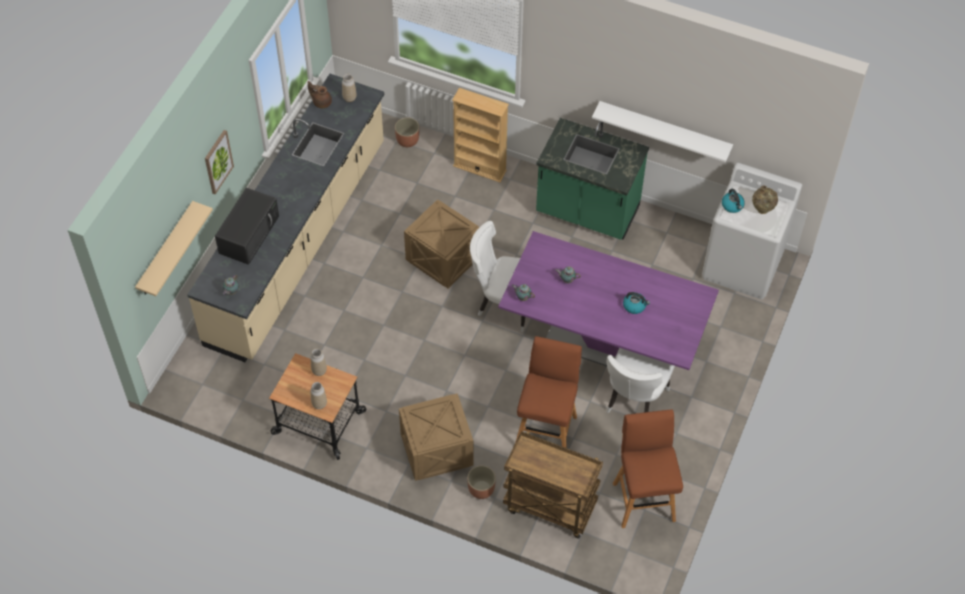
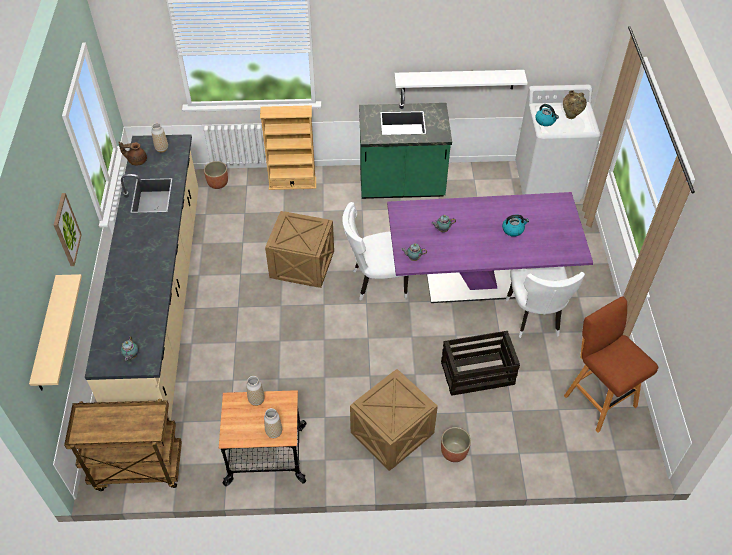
camera: 25 degrees left, 5 degrees down
(249, 233) = (123, 295): black microwave -> none
(546, 429) = (478, 373): brown stool -> crate
(549, 507) = (523, 442): brown cart -> brown cart (137, 469)

